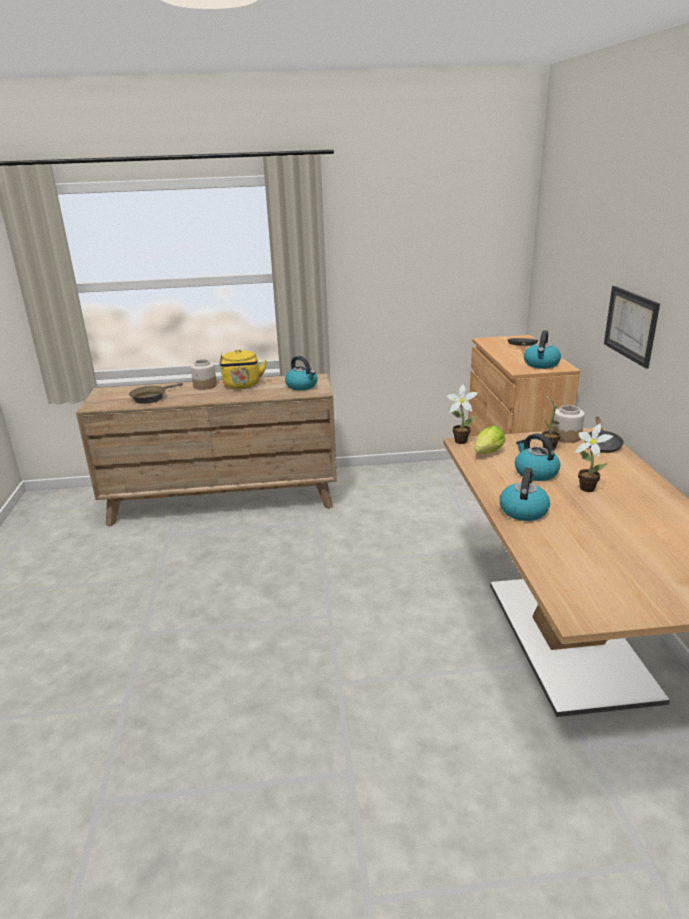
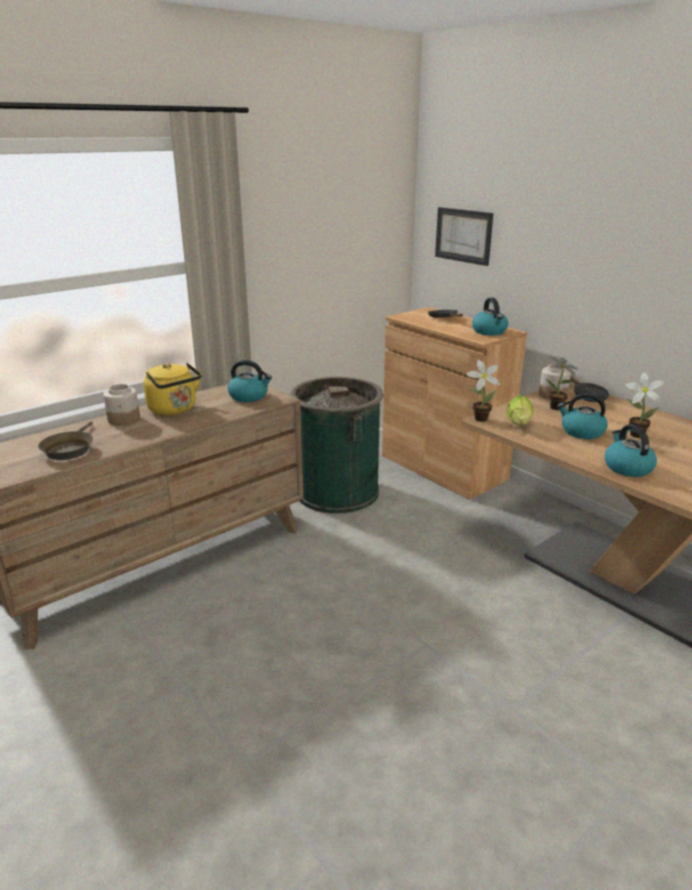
camera: 35 degrees left, 0 degrees up
(394, 488) = (337, 491): none -> green trash can
(631, 325) = (600, 281): picture -> picture (463, 235)

